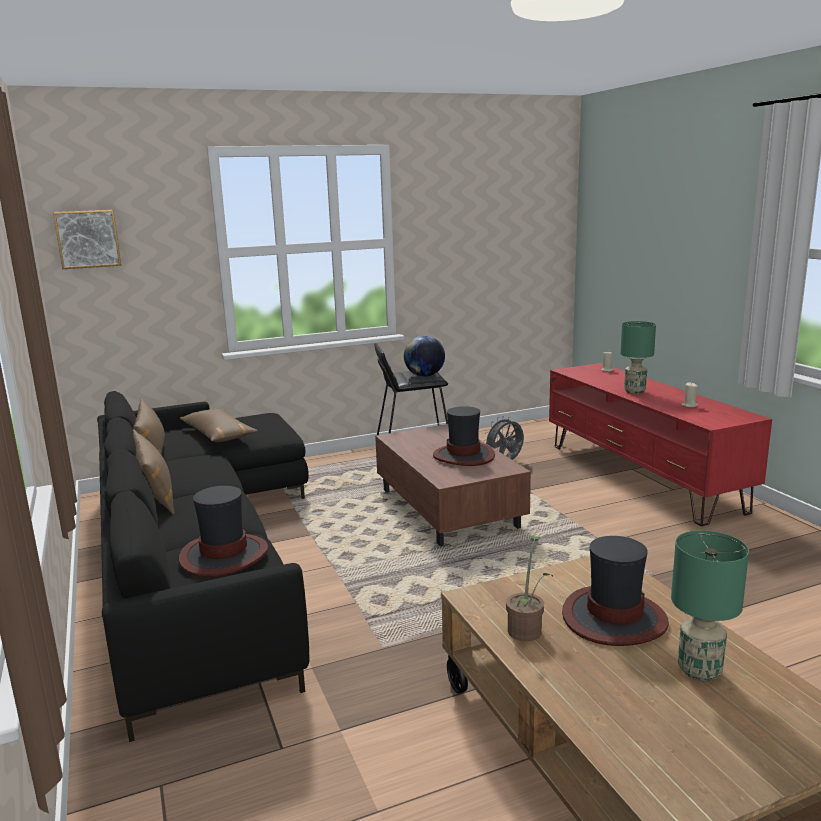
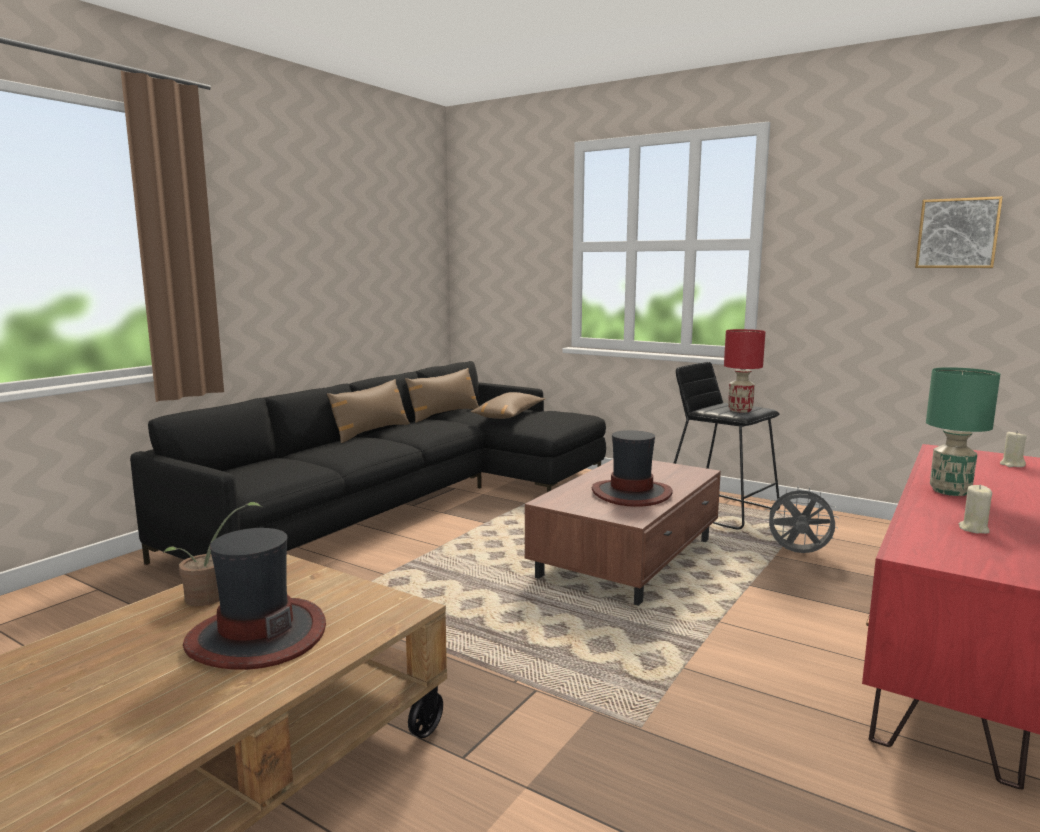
camera: 55 degrees right, 5 degrees down
(88, 239) = (479, 229): picture -> picture (957, 233)
(224, 556) = (274, 468): hat -> none
(424, 376) = (739, 410): globe -> red table lamp
(698, 671) = (140, 708): green table lamp -> none

